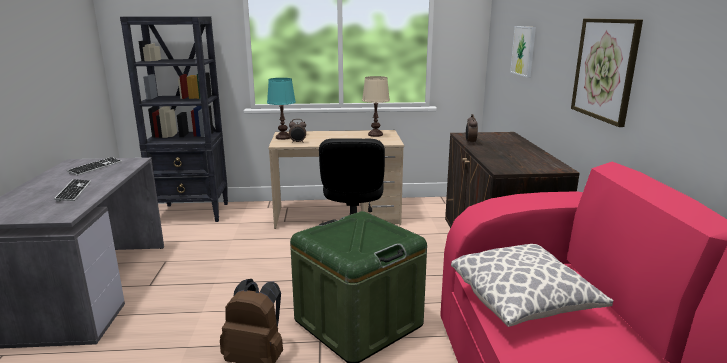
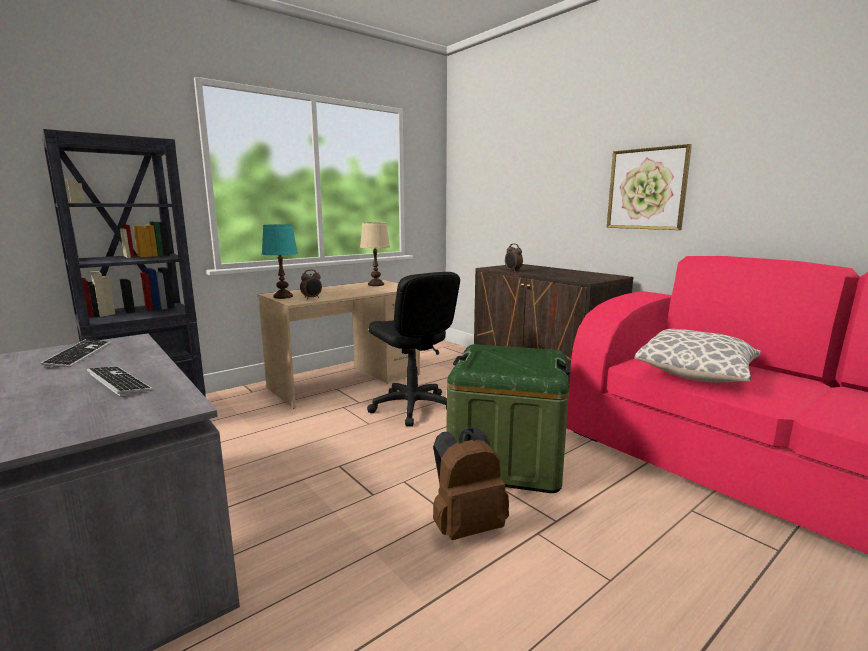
camera: 35 degrees left, 5 degrees down
(523, 51) = (515, 191): picture -> none

